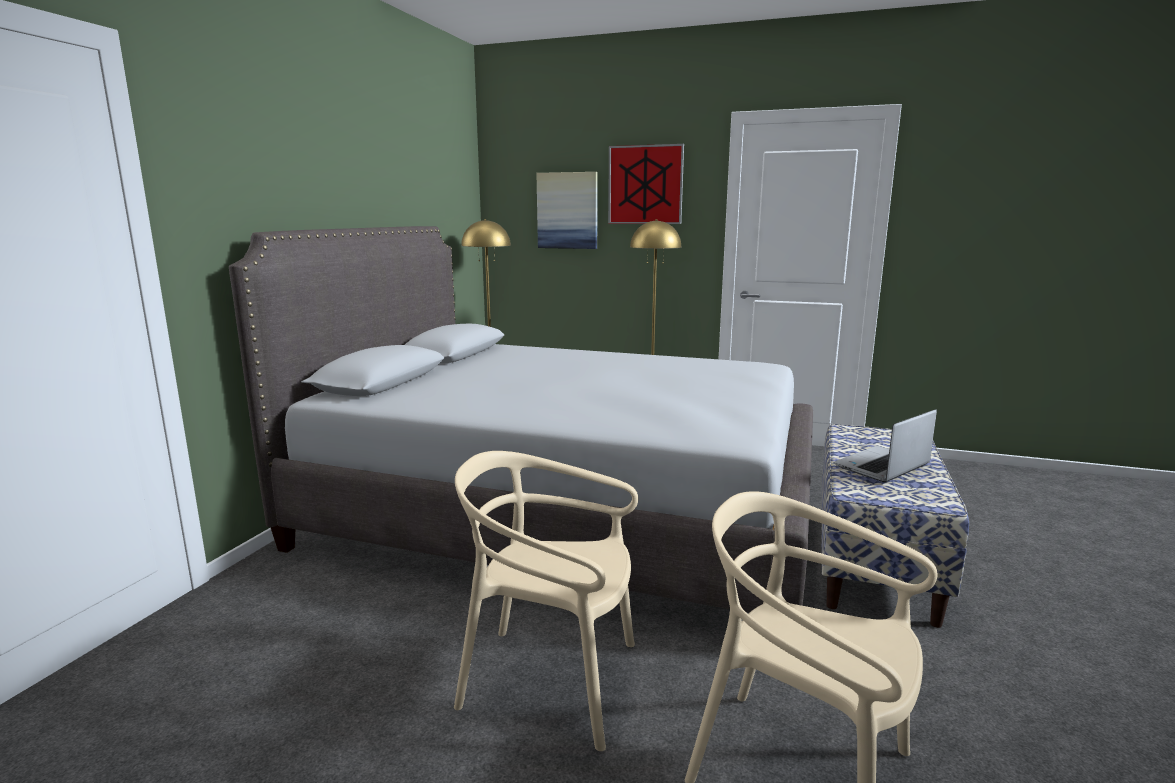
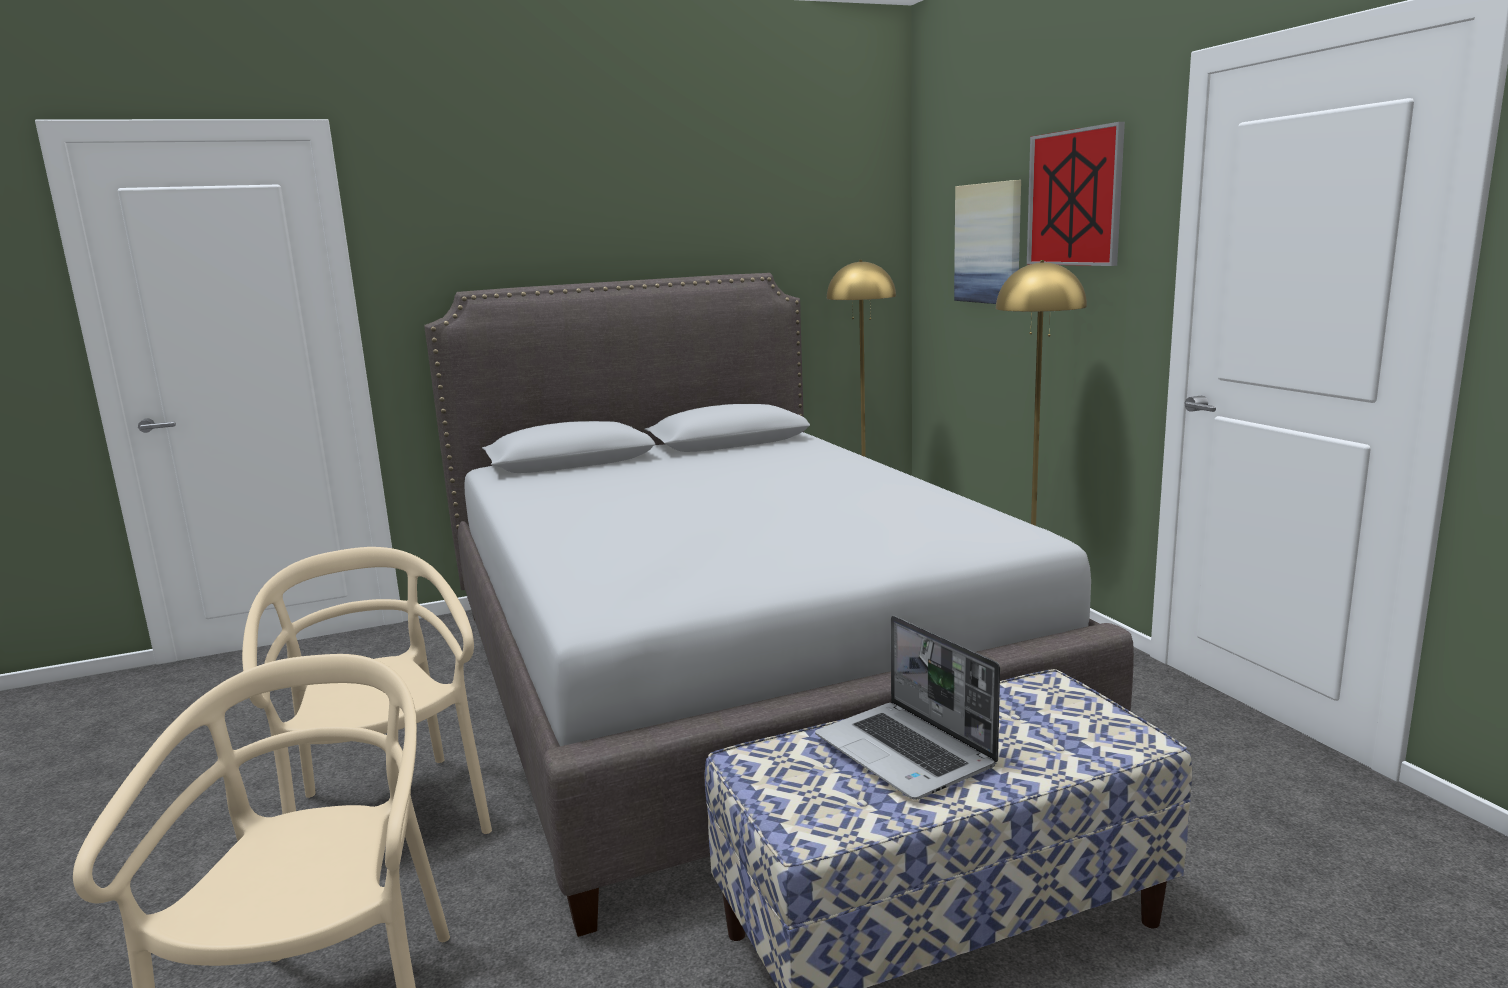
camera: 50 degrees right, 0 degrees up
(882, 466) = (907, 753): laptop -> laptop turned 135 degrees counterclockwise

